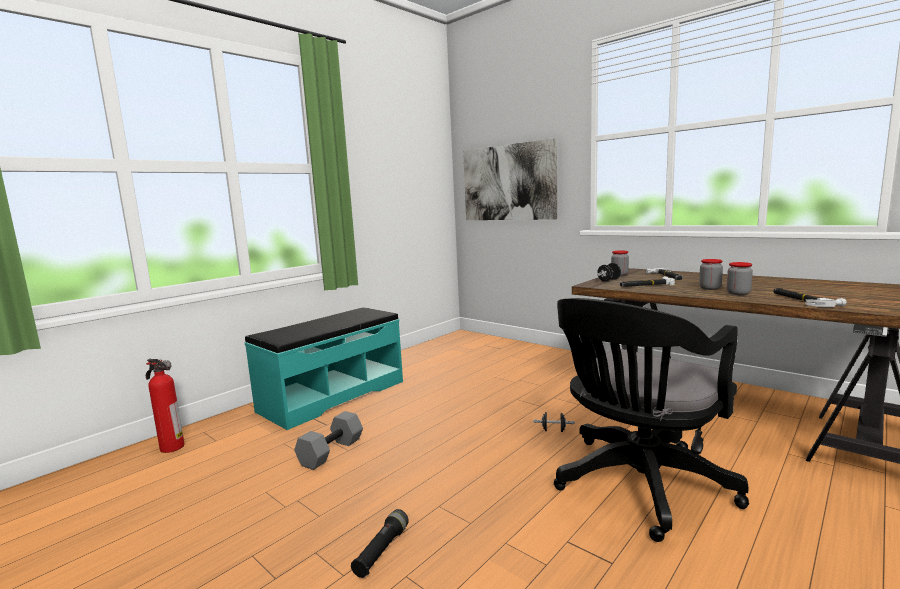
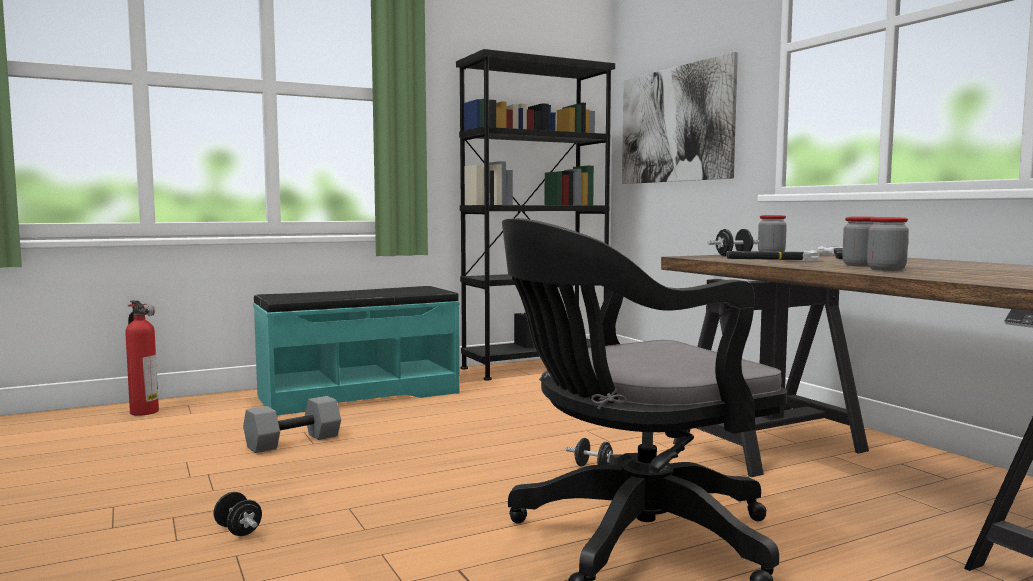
camera: 20 degrees right, 5 degrees down
(381, 551) = (238, 530): black flashlight -> black dumbbell
(428, 350) = (535, 367): none -> black bookcase
(802, 300) = (968, 277): hammer -> none

